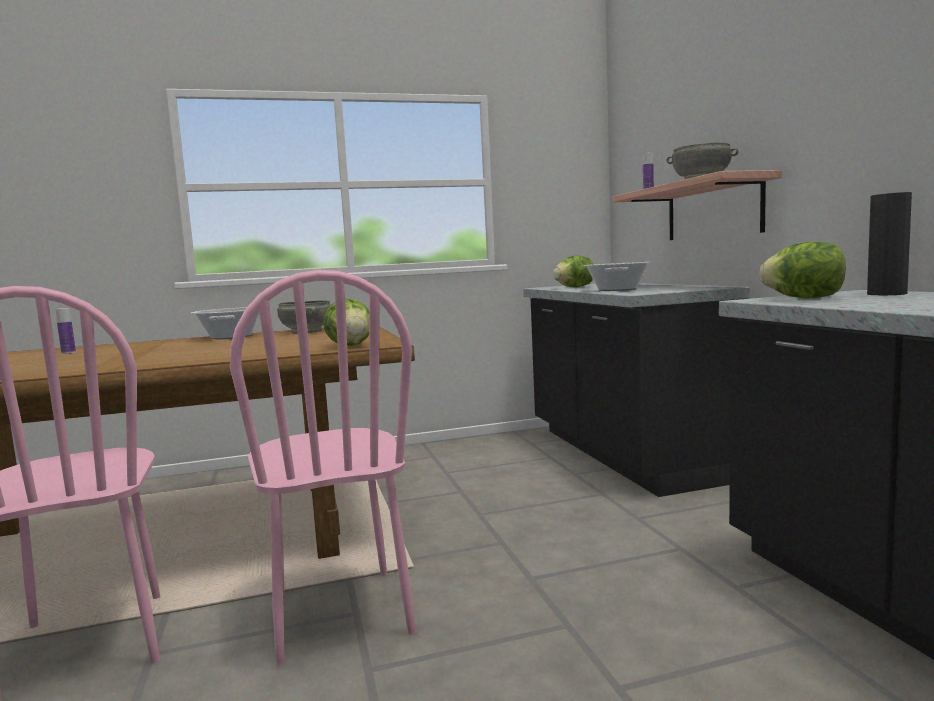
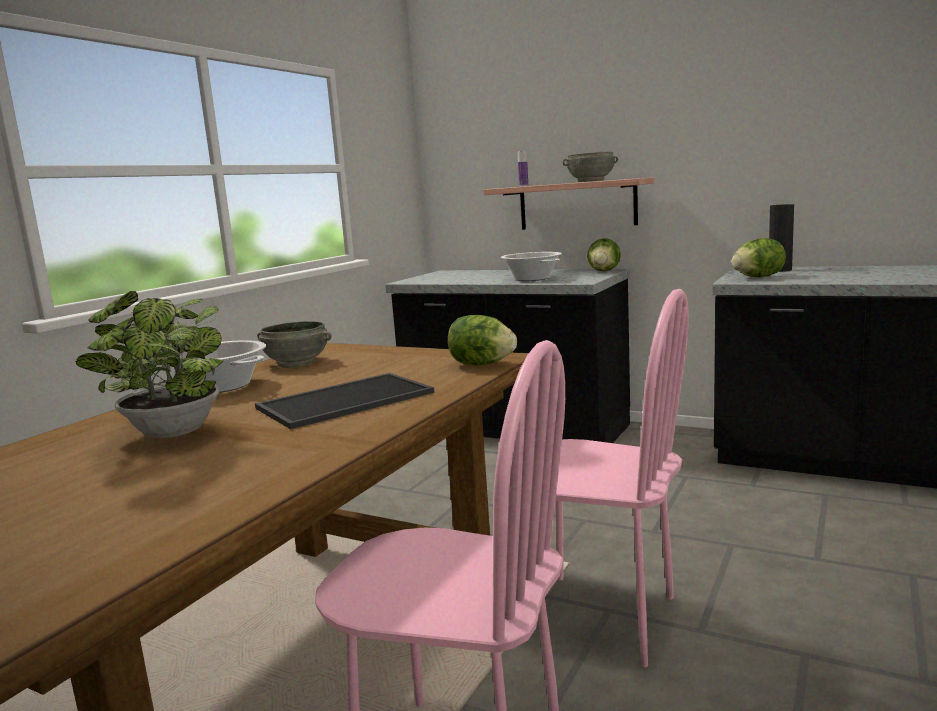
camera: 45 degrees left, 5 degrees up
(68, 352) = (71, 456): bottle -> none
(116, 352) = (171, 434): none -> potted plant
(217, 351) = (346, 399): none -> tray
(574, 287) = (452, 279): lettuce -> lettuce (604, 271)

